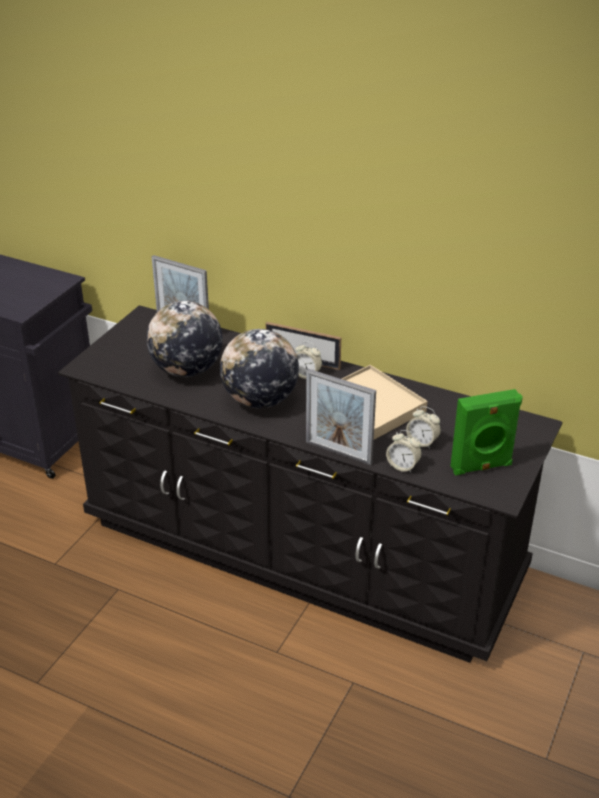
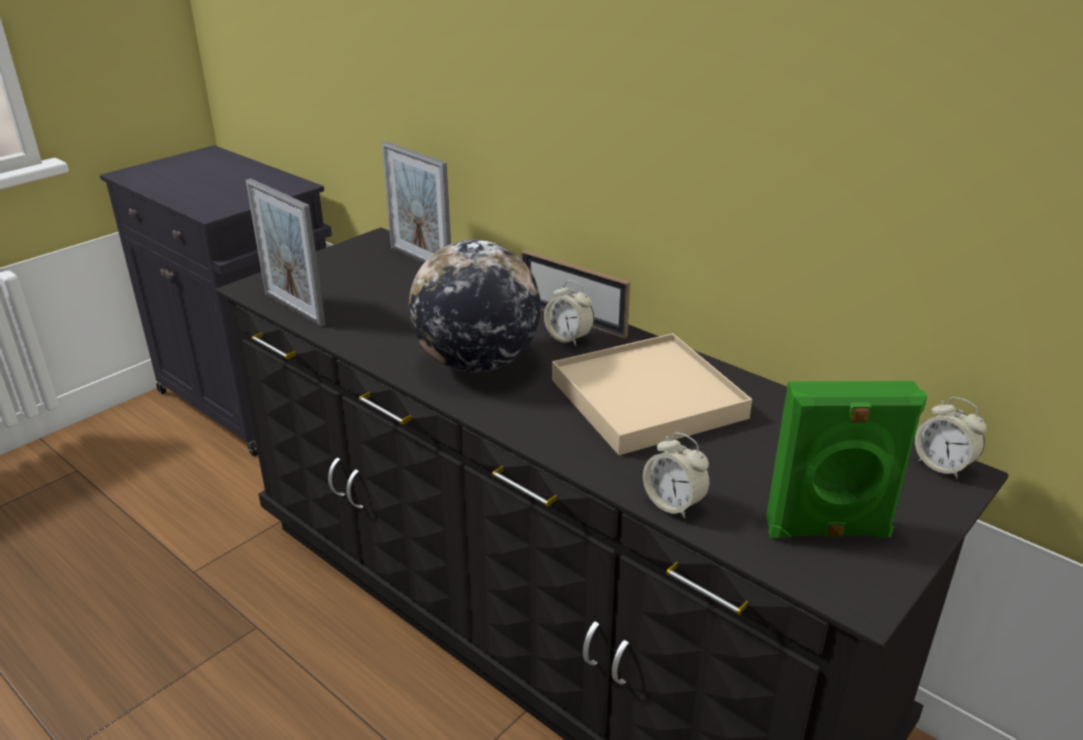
camera: 15 degrees right, 5 degrees down
(187, 370) = (392, 309): globe -> none
(338, 452) = (566, 461): picture frame -> picture frame (294, 309)
(422, 442) = (725, 468): alarm clock -> alarm clock (942, 466)

